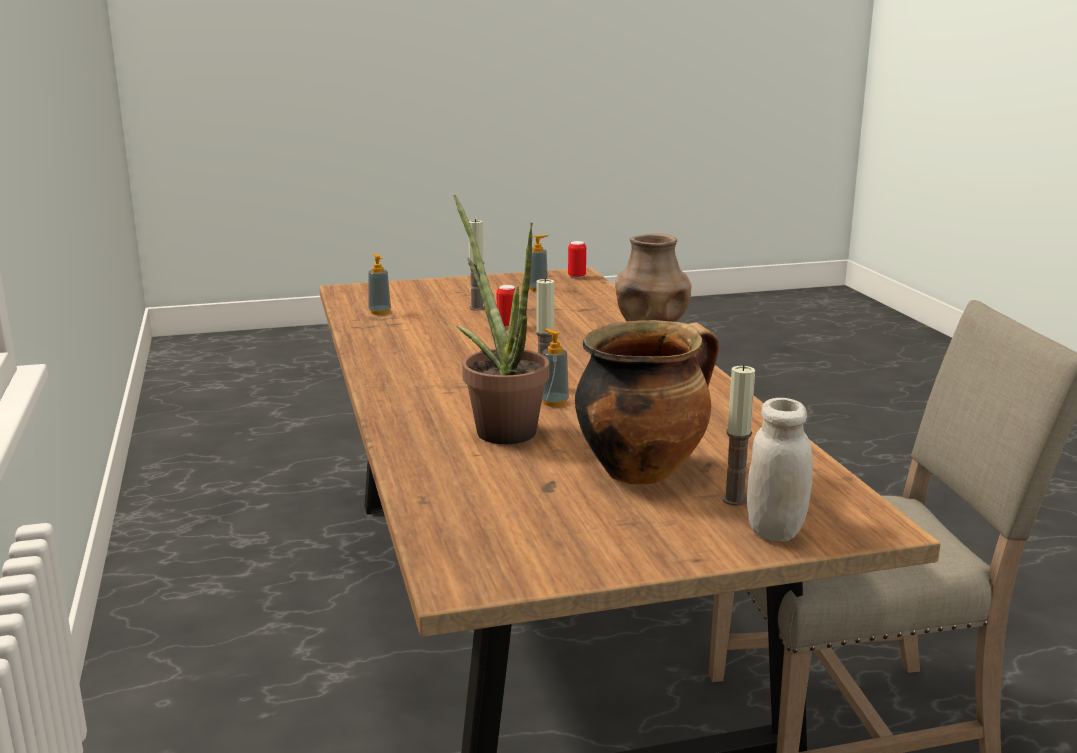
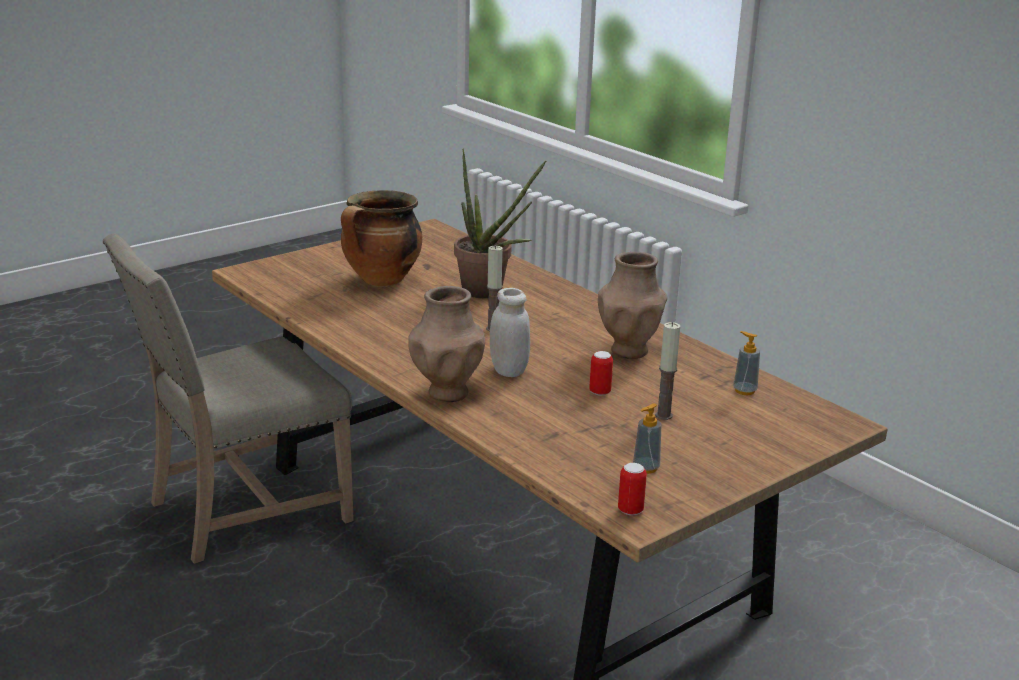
camera: 155 degrees right, 5 degrees up
(426, 349) = (629, 350): none -> brown vase
(554, 402) = (473, 316): soap dispenser -> none
(734, 500) = (322, 273): candle -> none
(775, 530) = (297, 262): white jar -> white jar (509, 370)

